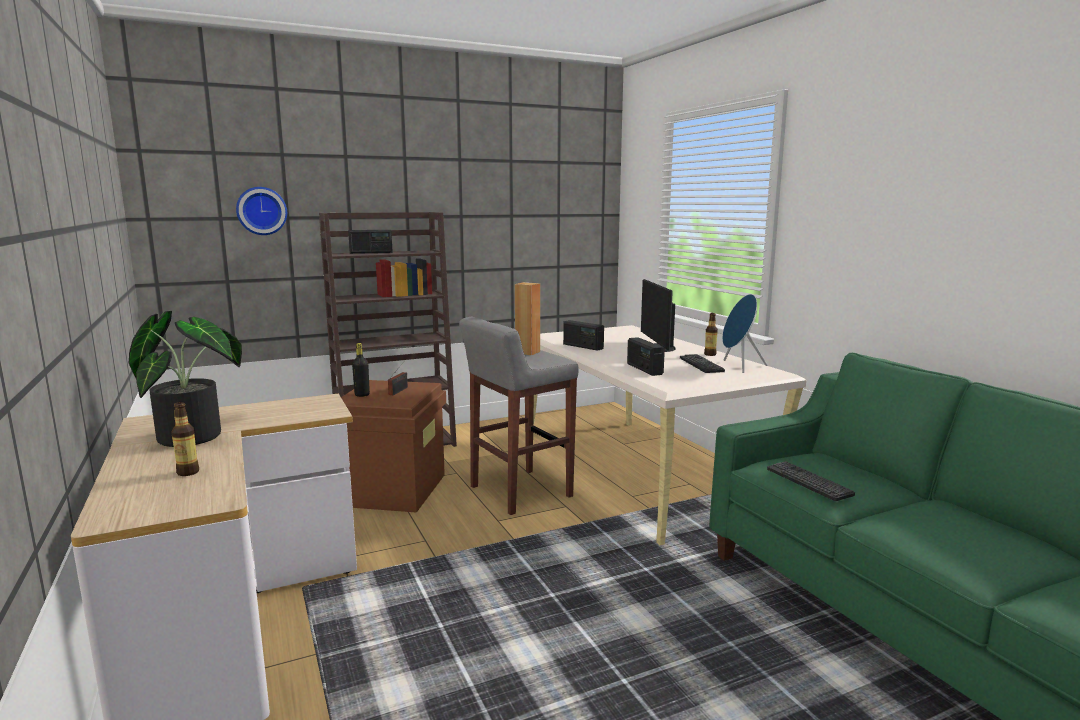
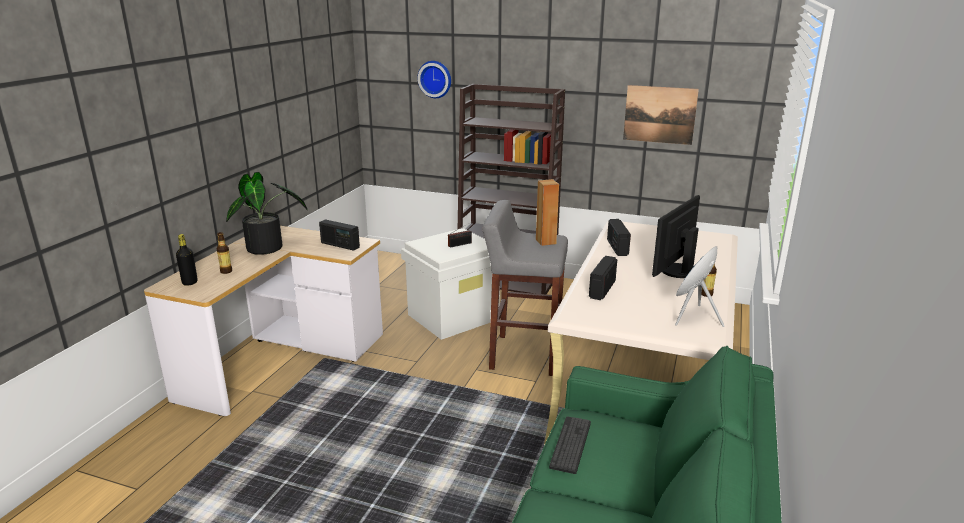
camera: 45 degrees right, 10 degrees up
(362, 395) = (434, 240): black bottle -> black bottle (190, 282)
(371, 252) = (503, 121): radio -> radio (340, 245)
(393, 489) = (453, 316): brown storage box -> white storage box
(523, 232) = (659, 114): none -> picture
(701, 364) = (664, 302): keyboard -> none

